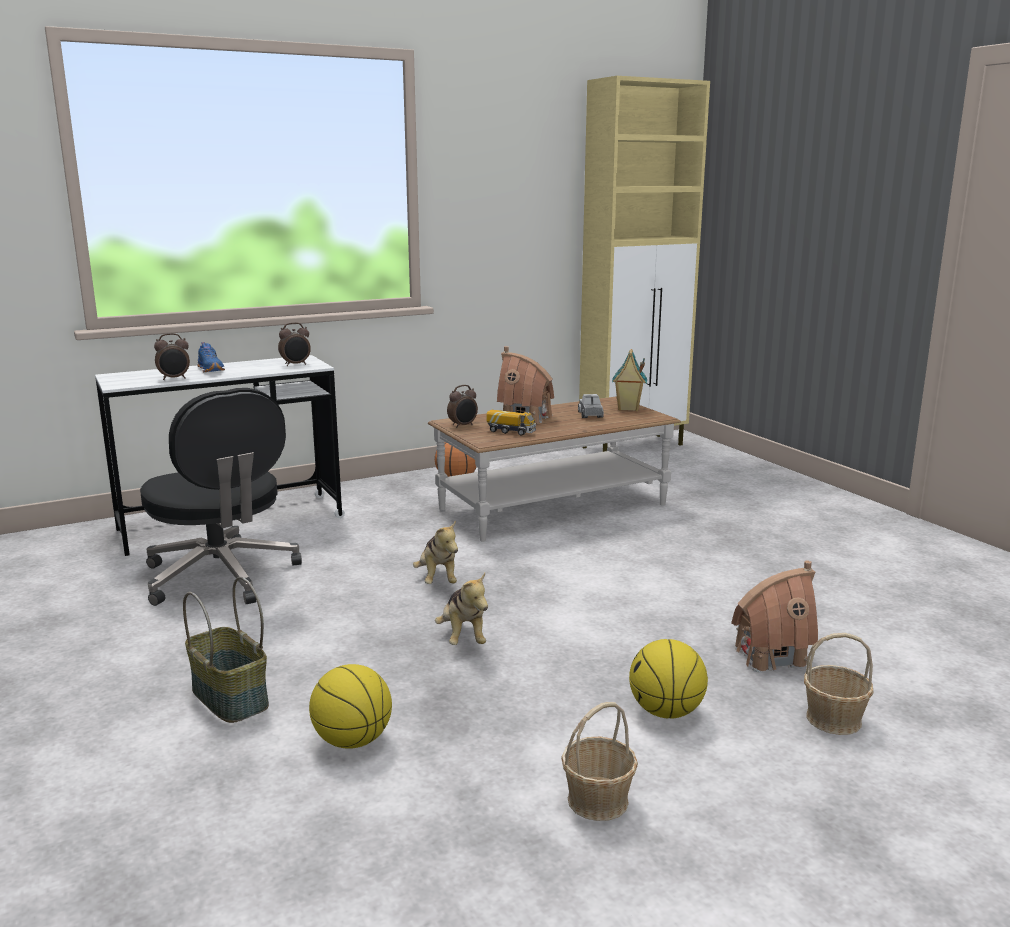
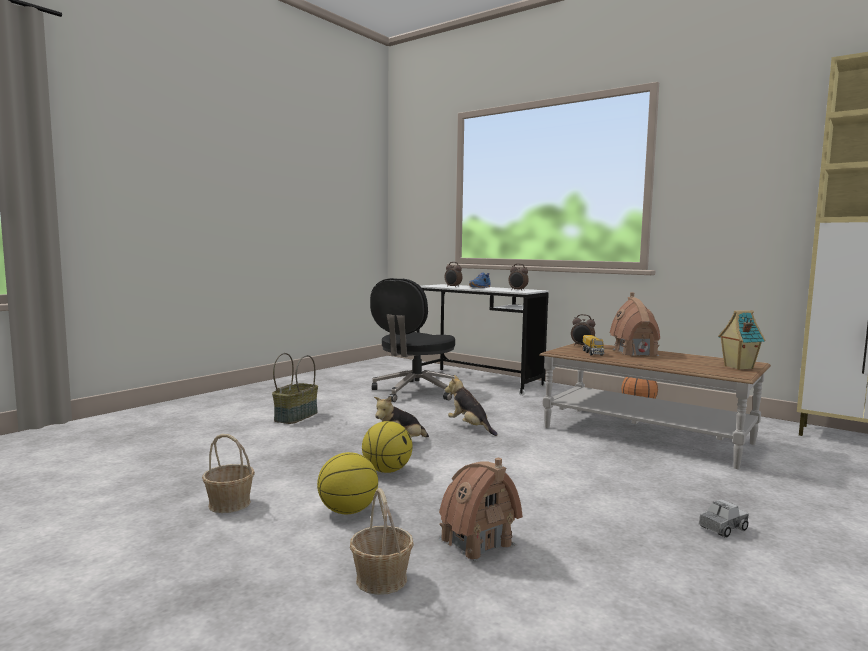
camera: 65 degrees right, 10 degrees down
(352, 740) = (269, 442): basketball -> basketball (387, 470)
(437, 579) = (470, 427): plush toy -> plush toy turned 90 degrees clockwise
(590, 415) = (688, 362): toy truck -> toy truck (722, 528)

